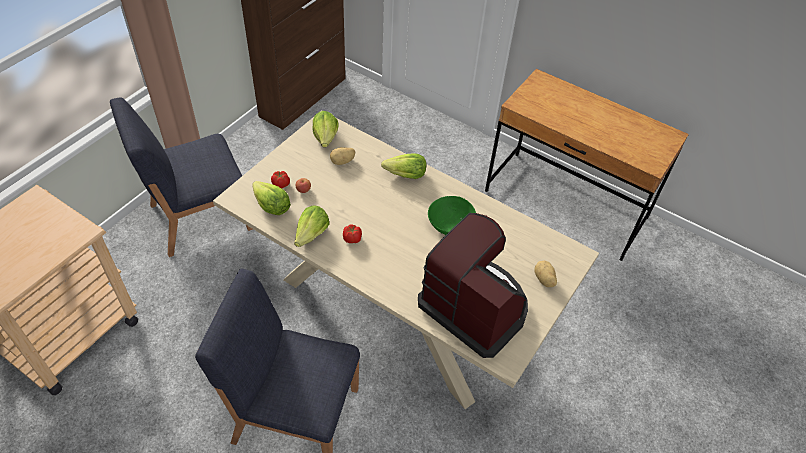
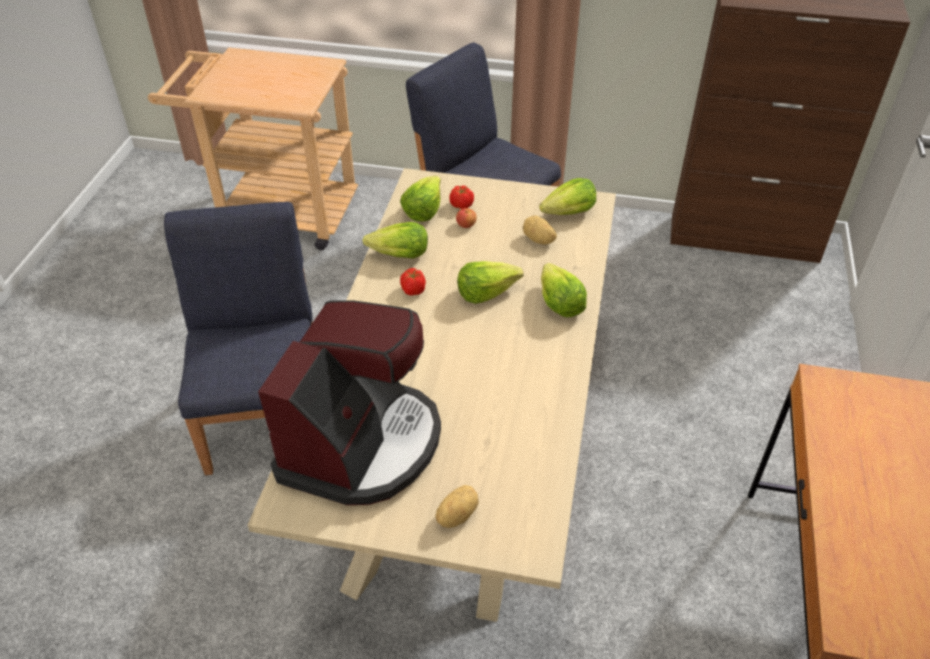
camera: 70 degrees right, 5 degrees down
(376, 204) = (486, 292): none -> lettuce
(450, 225) = (496, 376): green bowl -> none

